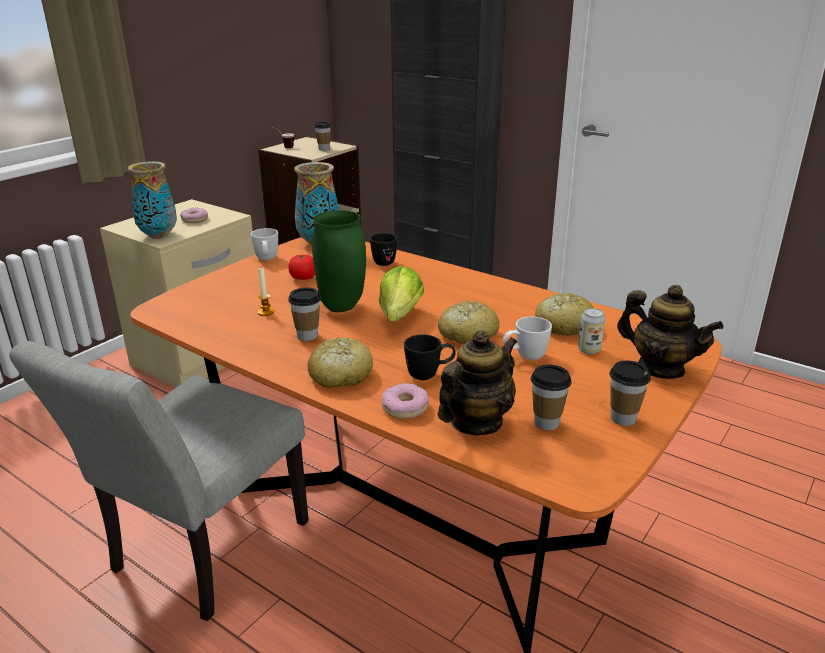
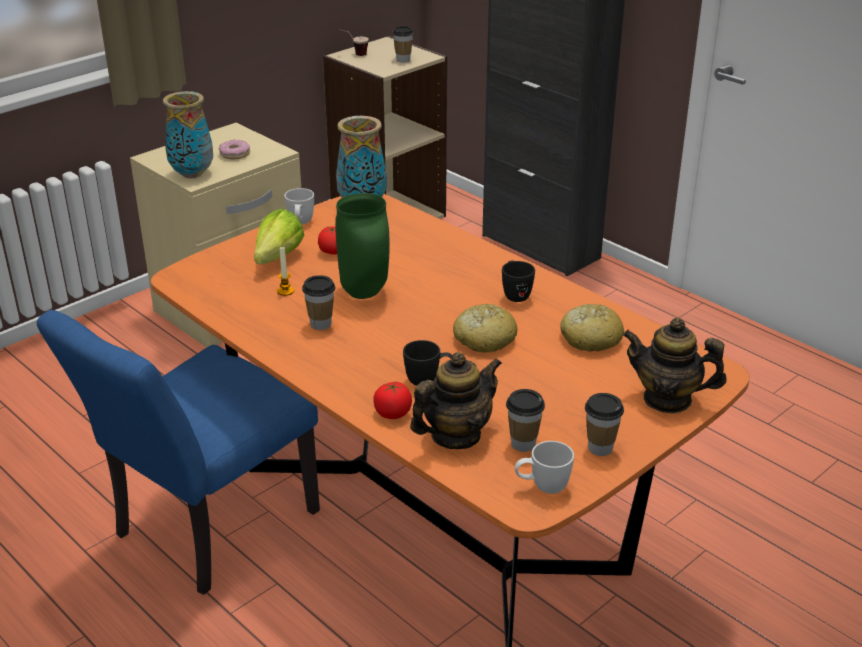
camera: 10 degrees right, 5 degrees up
(200, 555) = (205, 531): grey chair -> blue chair
(340, 375) = (342, 372): bread -> none
(382, 261) = (424, 237): black mug -> black mug (515, 294)
(396, 319) = (417, 313): lettuce -> lettuce (273, 261)
(404, 407) = (393, 413): donut -> tomato
(524, 357) = (532, 371): white mug -> white mug (542, 487)
(589, 350) = (603, 370): can -> none
(660, 368) = (667, 399): teapot -> teapot turned 150 degrees clockwise

